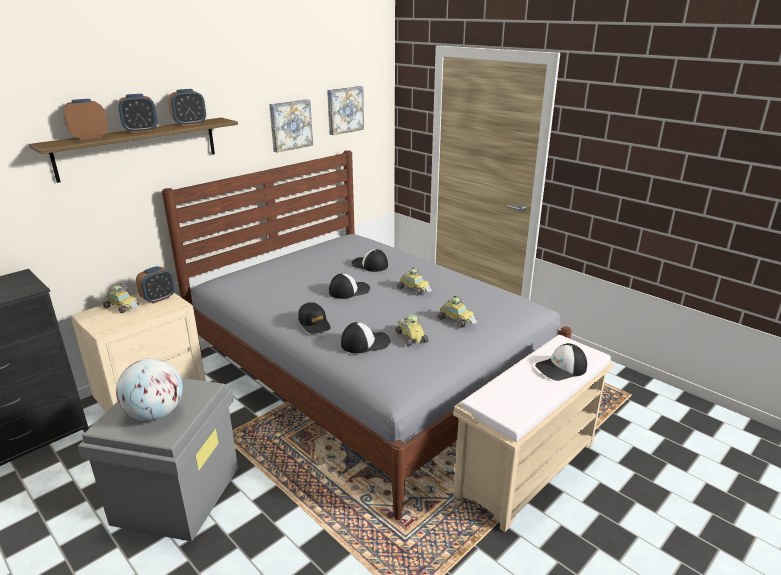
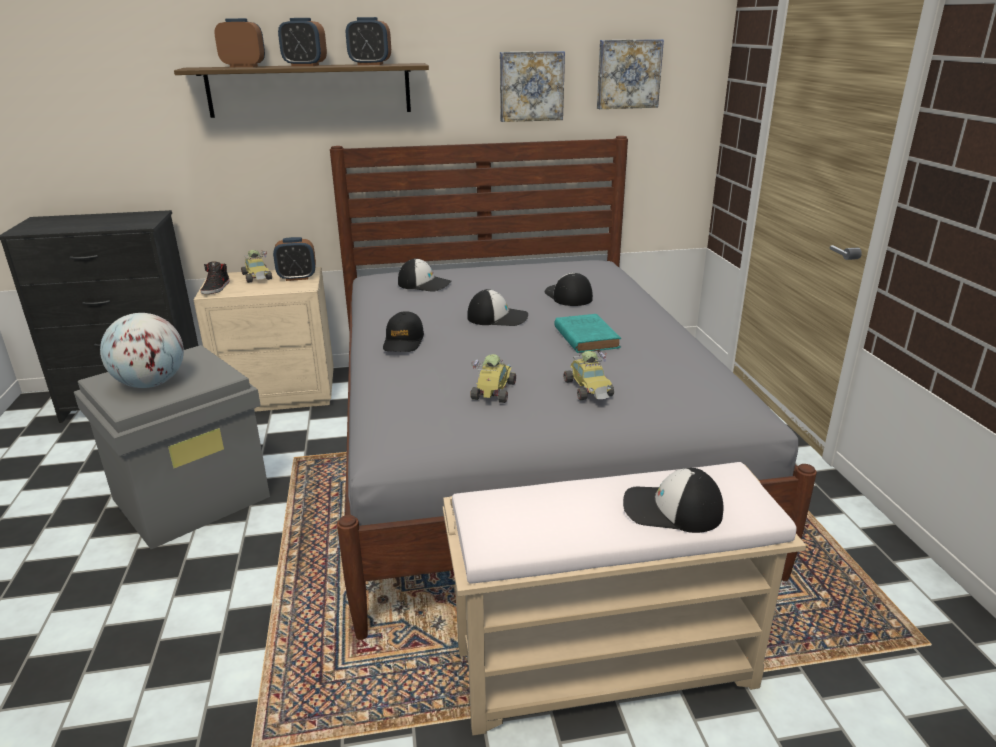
camera: 35 degrees right, 0 degrees up
(101, 325) = (216, 288): none -> black shoe
(365, 342) = (428, 379): cap -> cap (424, 284)
(414, 289) = (585, 337): toy car -> turquoise book

